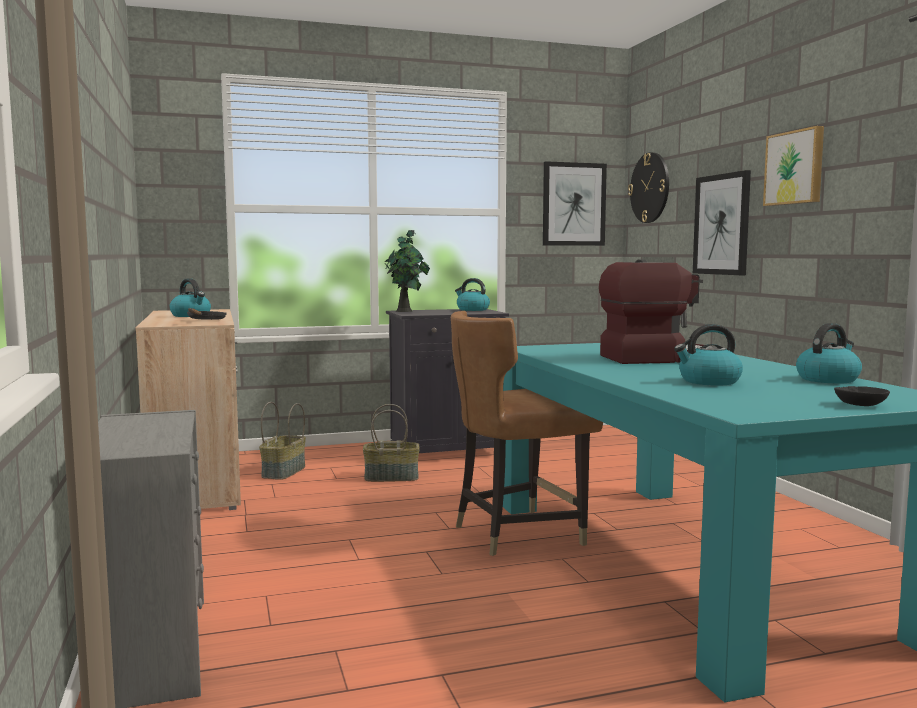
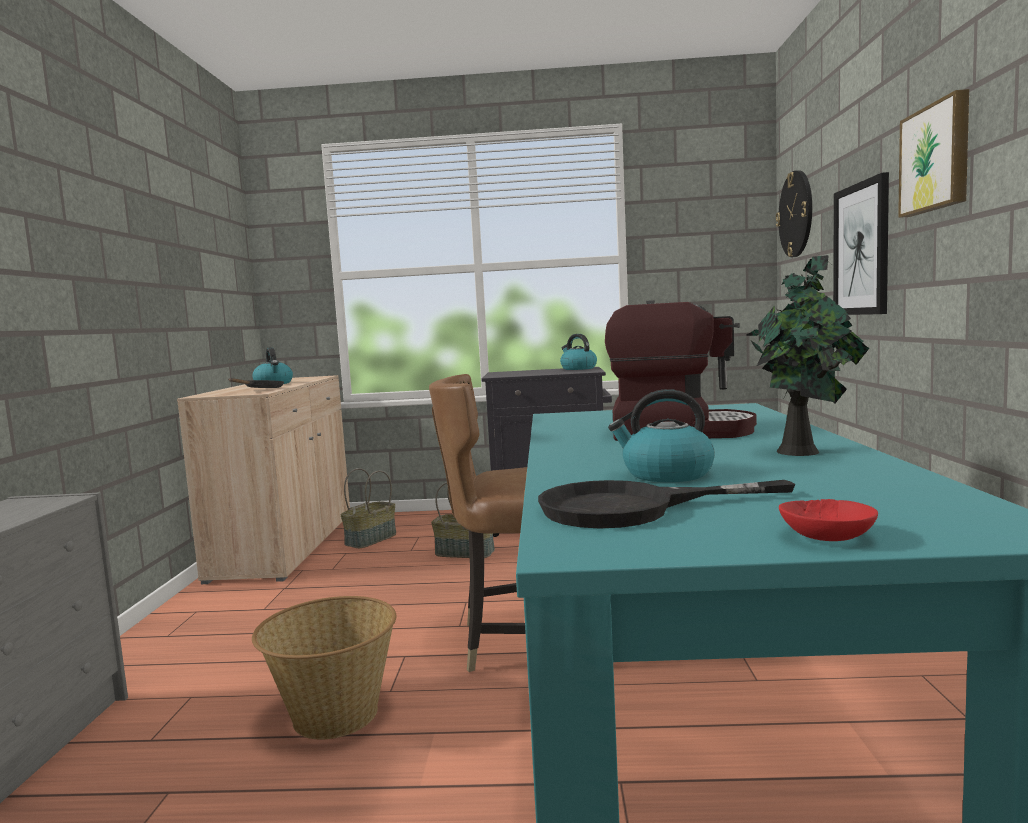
camera: 20 degrees right, 0 degrees up
(405, 311) = (503, 372): potted plant -> potted plant (802, 452)
(414, 592) = (334, 716): none -> basket
(573, 204) = (710, 243): picture -> none
(730, 397) = (631, 508): none -> black frying pan
(828, 379) = (870, 474): kettle -> none
(861, 405) = (827, 537): black bowl -> red bowl

